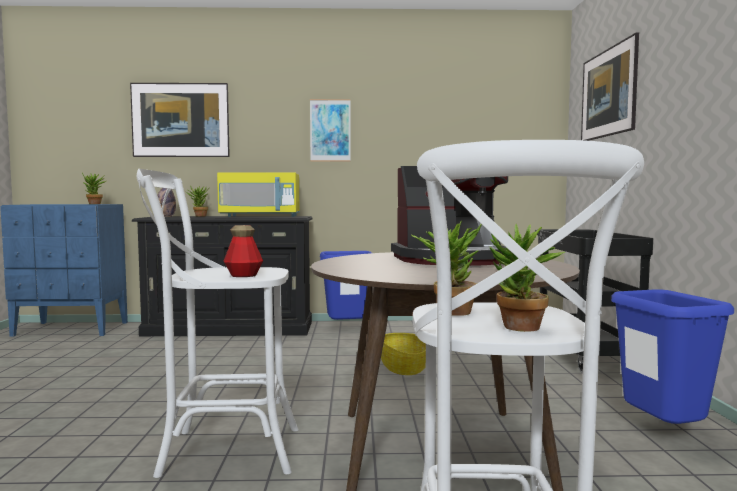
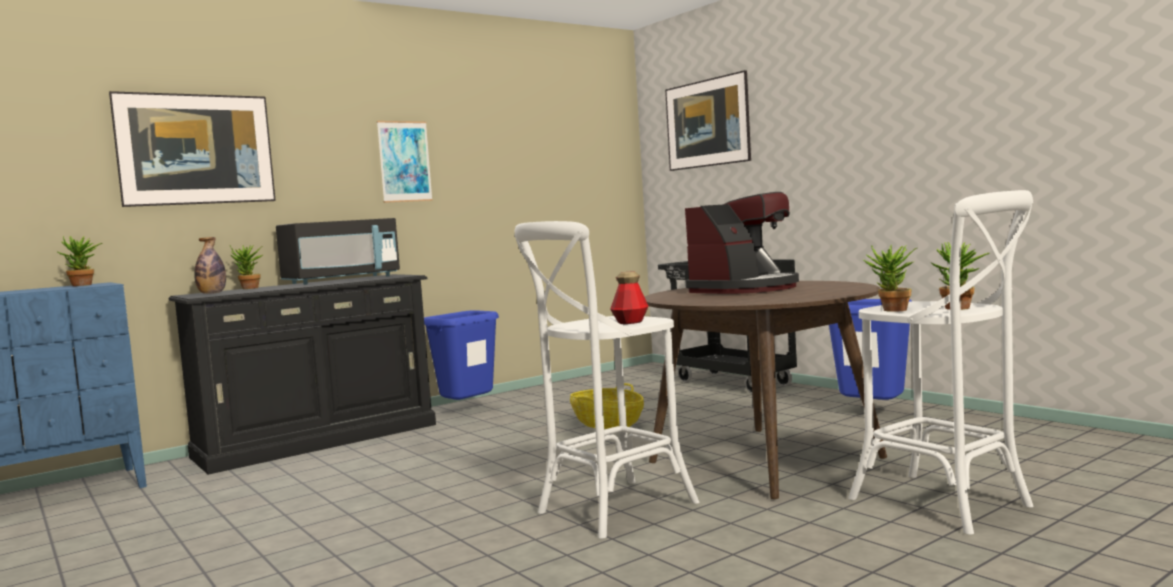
camera: 35 degrees left, 0 degrees up
(260, 216) = (342, 280): yellow microwave -> black microwave

